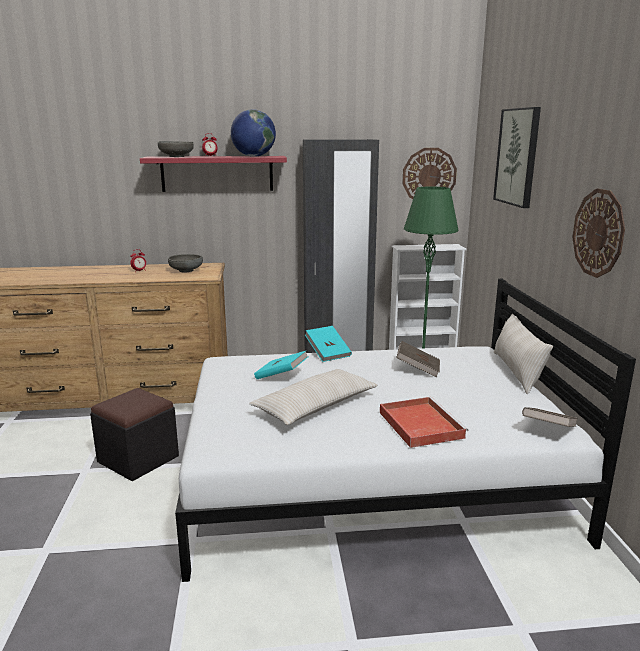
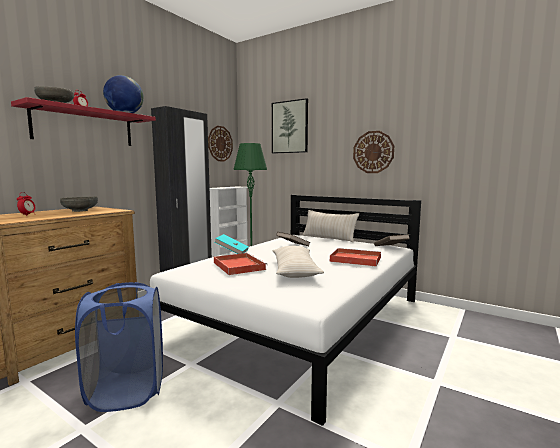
camera: 50 degrees left, 10 degrees down
(138, 459) = (127, 391): black ottoman -> blue laundry basket
(281, 376) = (238, 266): turquoise book -> red tray

